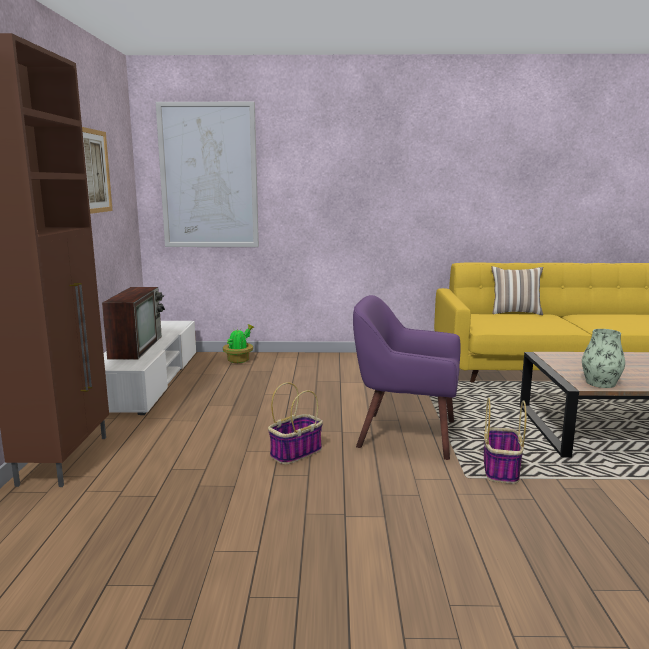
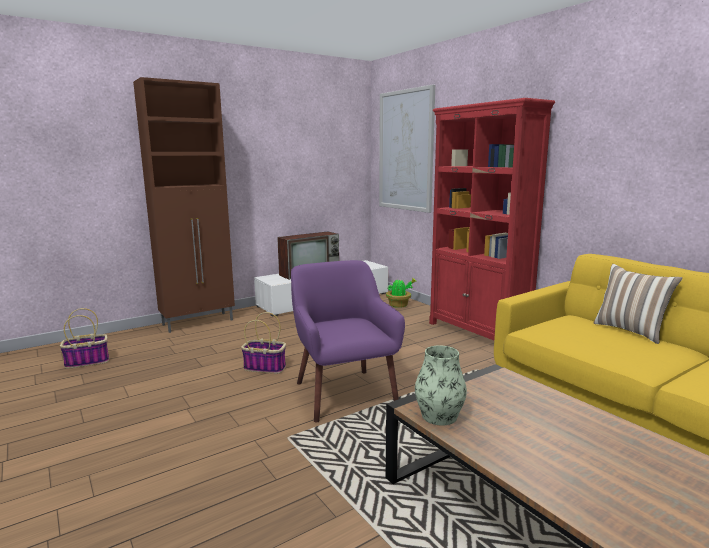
camera: 55 degrees right, 0 degrees up
(94, 171) = (300, 149): picture -> none
(356, 359) = (477, 333): none -> red bookcase
(500, 469) = (321, 450): basket -> basket (88, 361)

